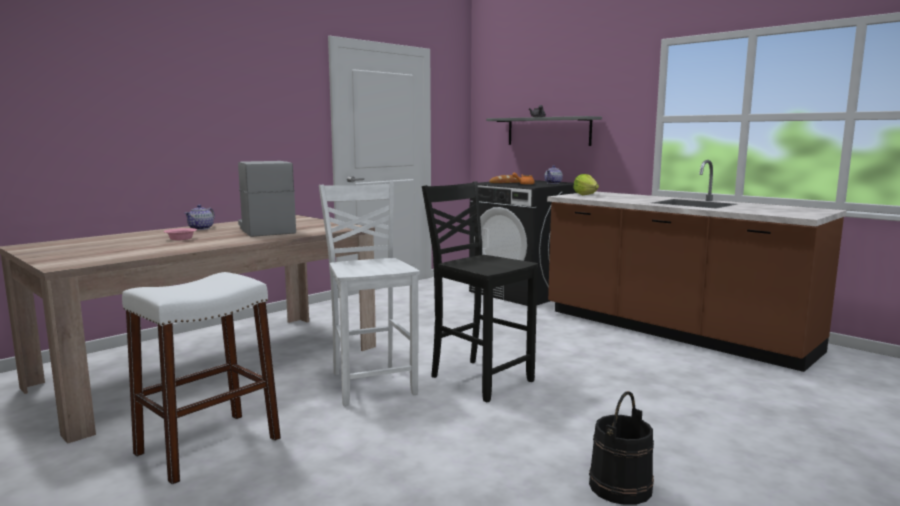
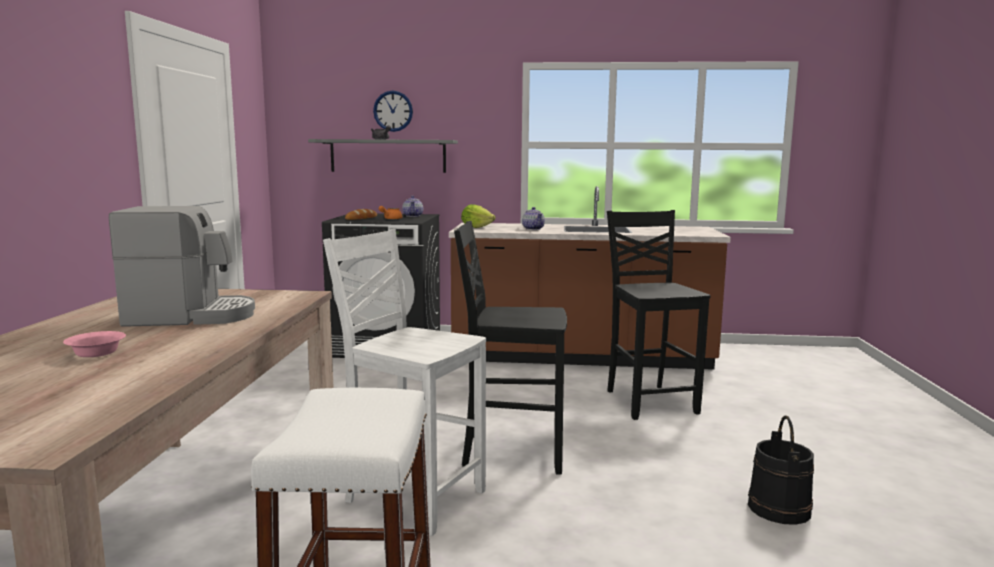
camera: 40 degrees left, 0 degrees up
(201, 228) = (61, 330): teapot -> teapot (533, 229)
(265, 230) = (191, 316): coffee machine -> coffee machine turned 150 degrees clockwise
(554, 92) = (393, 111): none -> wall clock
(668, 378) = (649, 401): none -> black chair

